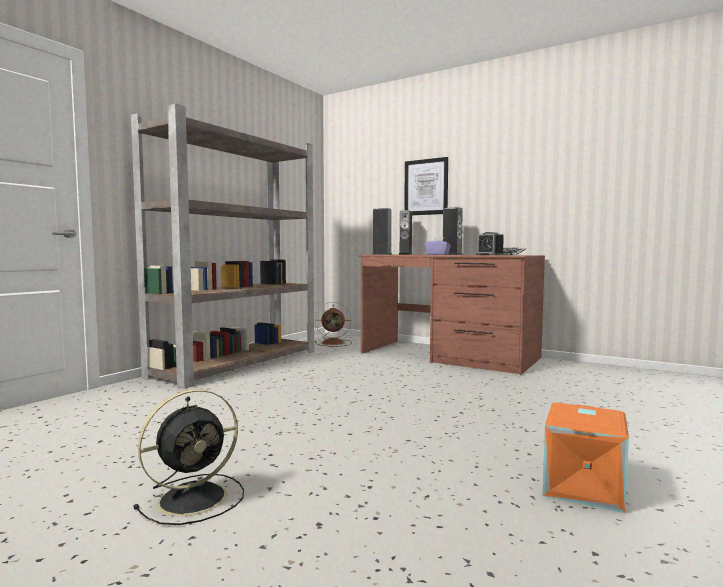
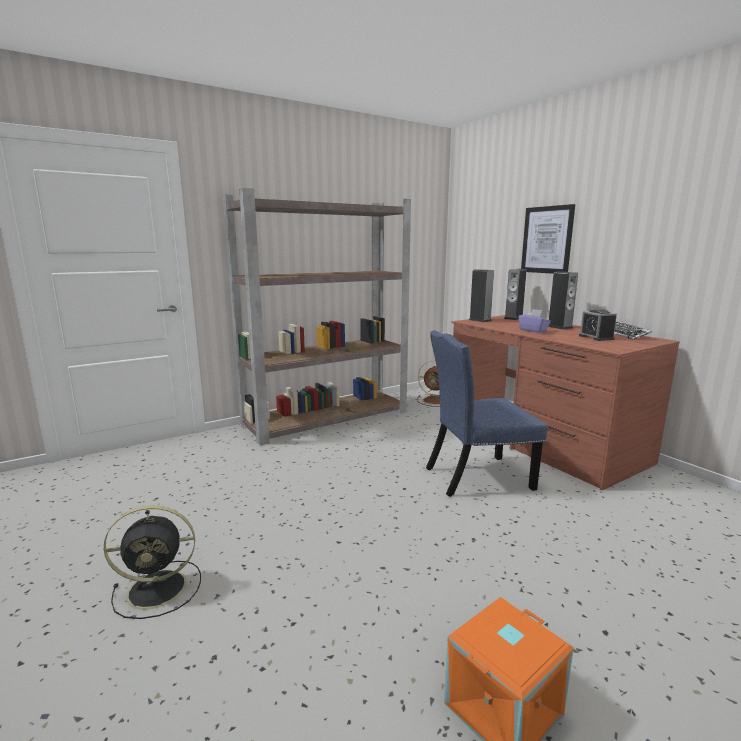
camera: 25 degrees right, 10 degrees up
(425, 380) = (479, 477): none -> blue chair

